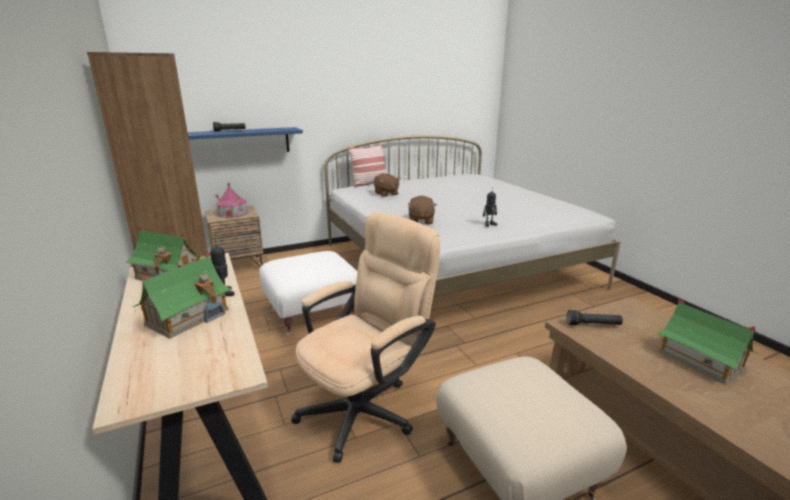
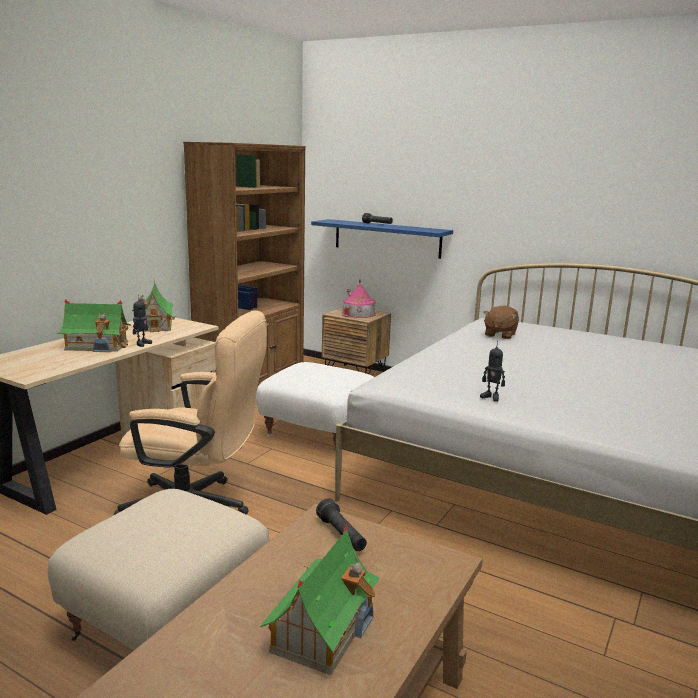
camera: 55 degrees right, 5 degrees down
(369, 183) = (527, 322): pillow -> none
(421, 221) = (433, 366): brown plush toy -> none

